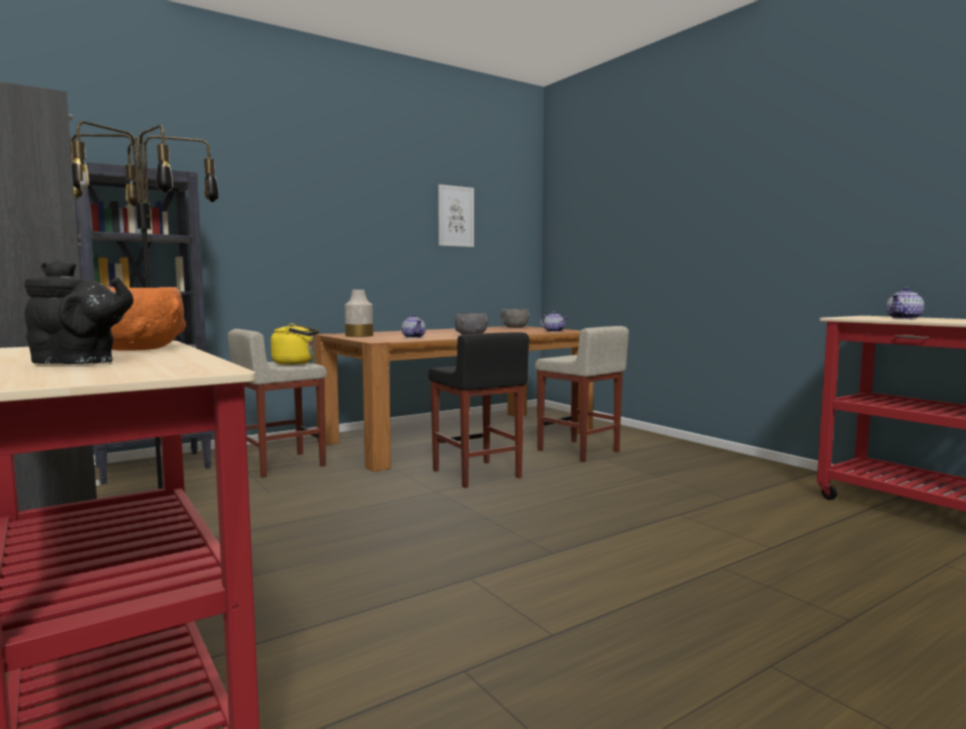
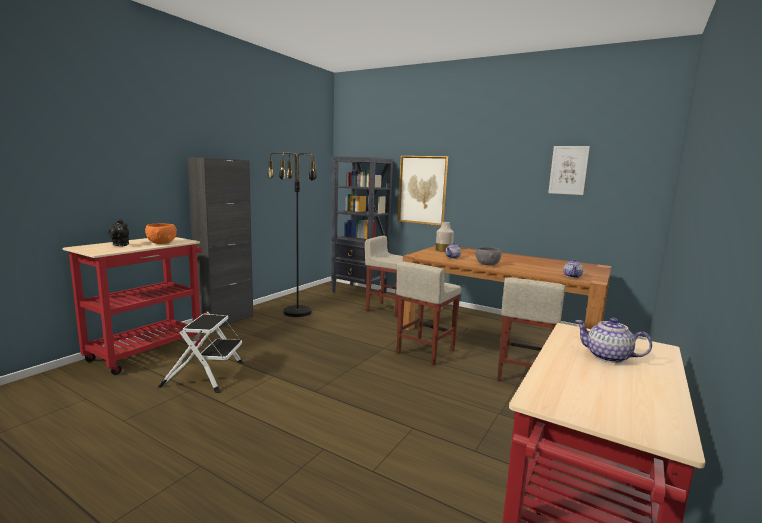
camera: 65 degrees right, 5 degrees up
(251, 244) = (422, 190): none -> picture
(296, 363) = (395, 258): yellow kettle -> none
(402, 652) = (204, 375): none -> step ladder
(477, 474) = (425, 352): black stool -> beige stool
(514, 327) = (584, 266): grey bowl -> none

